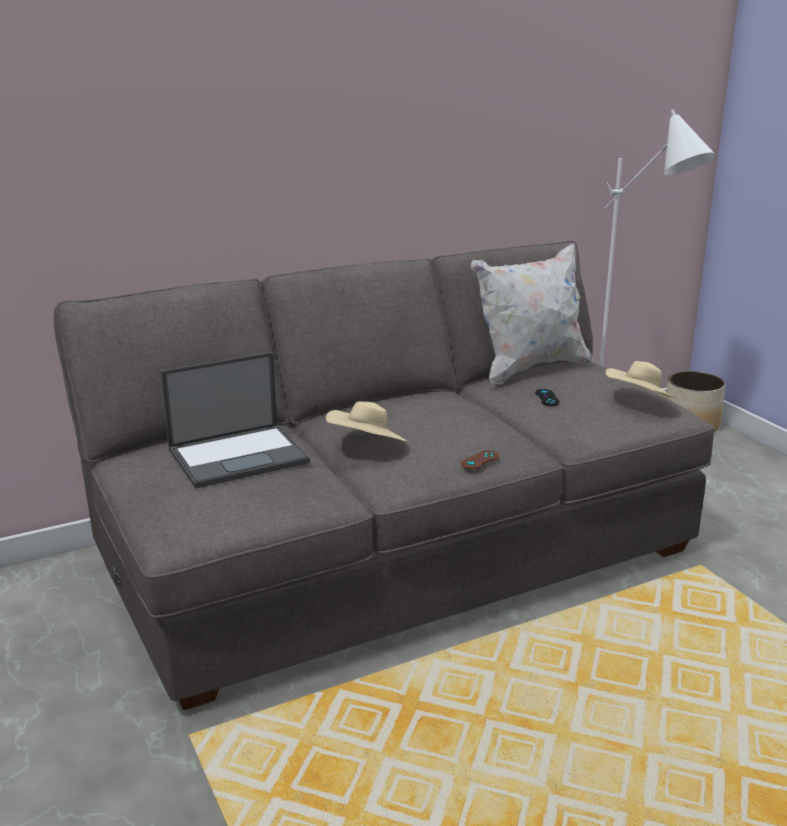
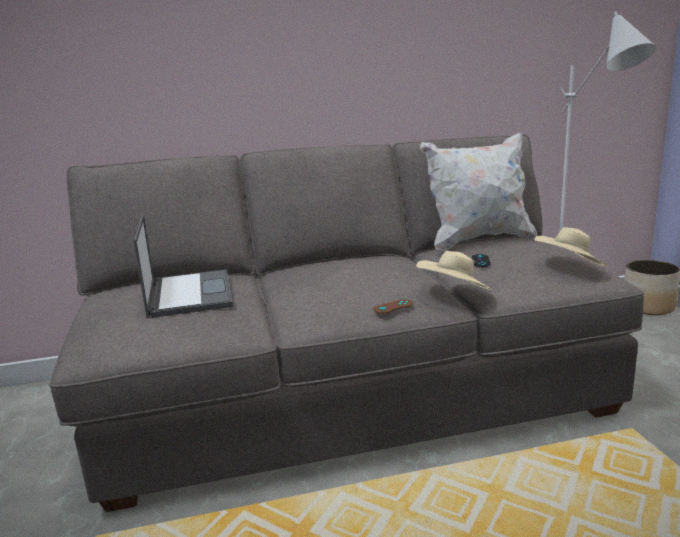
camera: 15 degrees right, 5 degrees down
(240, 455) = (189, 293): laptop -> laptop turned 90 degrees counterclockwise
(367, 446) = (299, 291): beige hat -> beige hat (454, 293)

